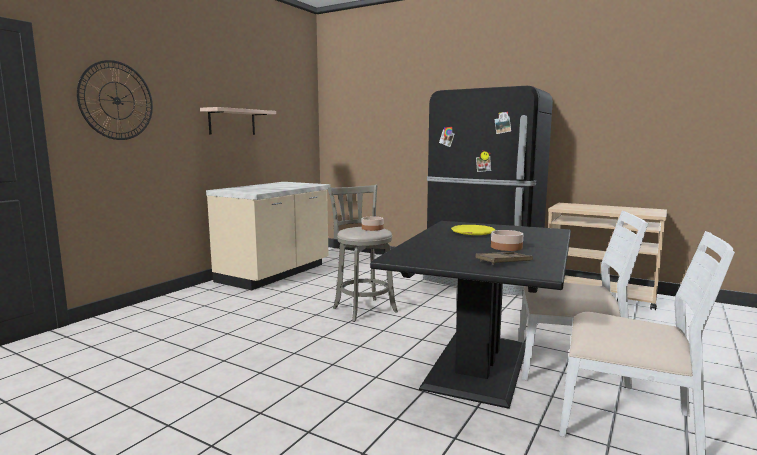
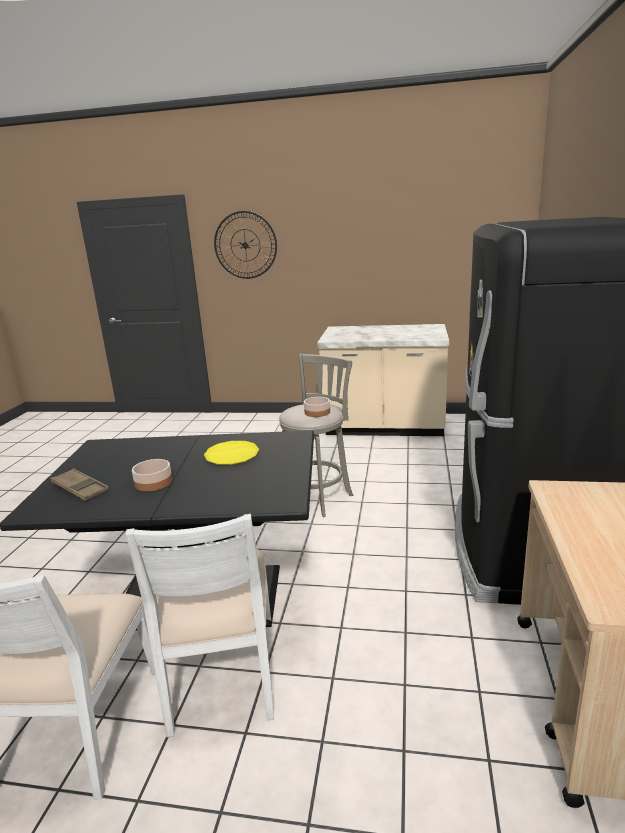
camera: 70 degrees right, 10 degrees up
(232, 122) = (371, 254): shelf -> none

